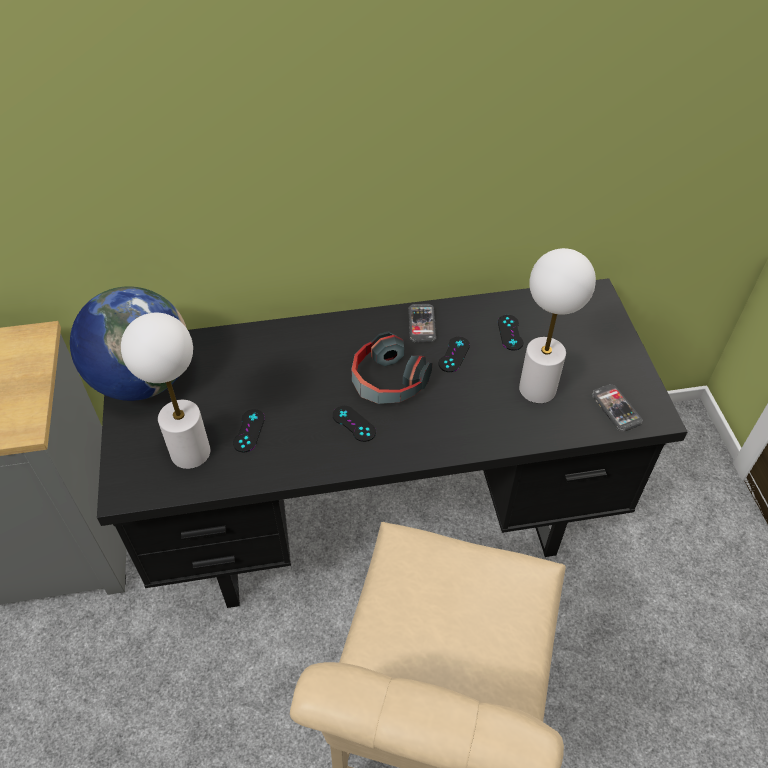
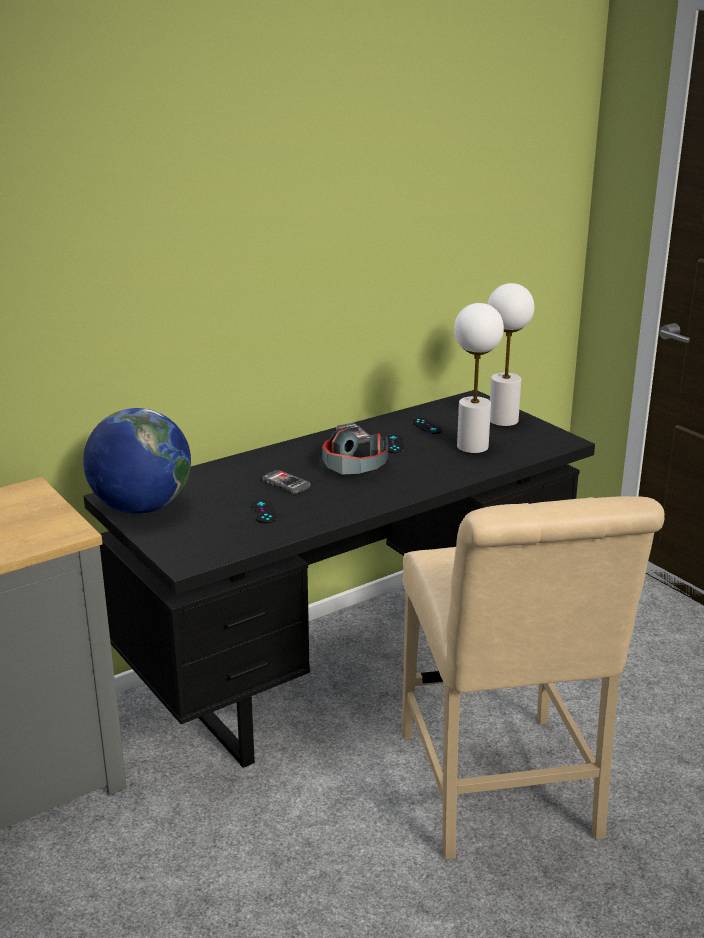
camera: 25 degrees left, 25 degrees down
(190, 452) = (223, 533): white table lamp -> white table lamp (503, 420)
(354, 423) = (348, 490): black game controller -> none
(616, 409) = (537, 444): phone -> phone (286, 483)

